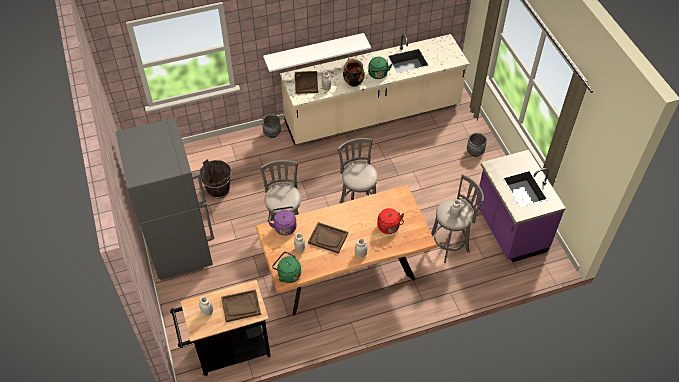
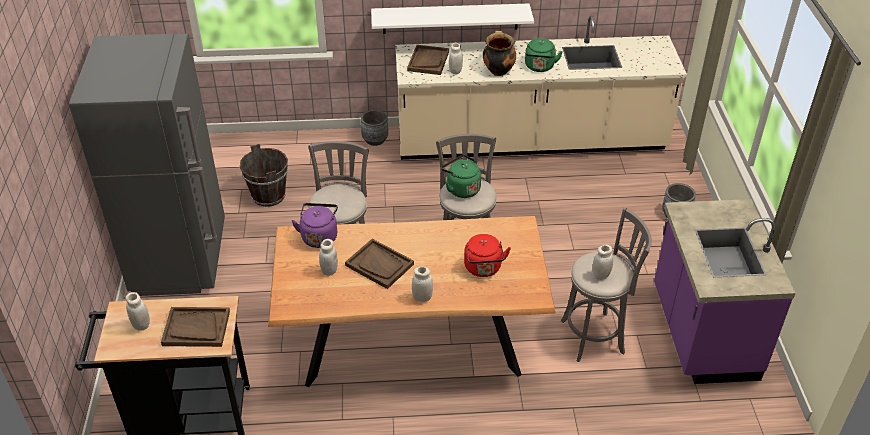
camera: 15 degrees right, 10 degrees down
(287, 274) = (295, 302): green kettle -> green kettle (461, 189)

